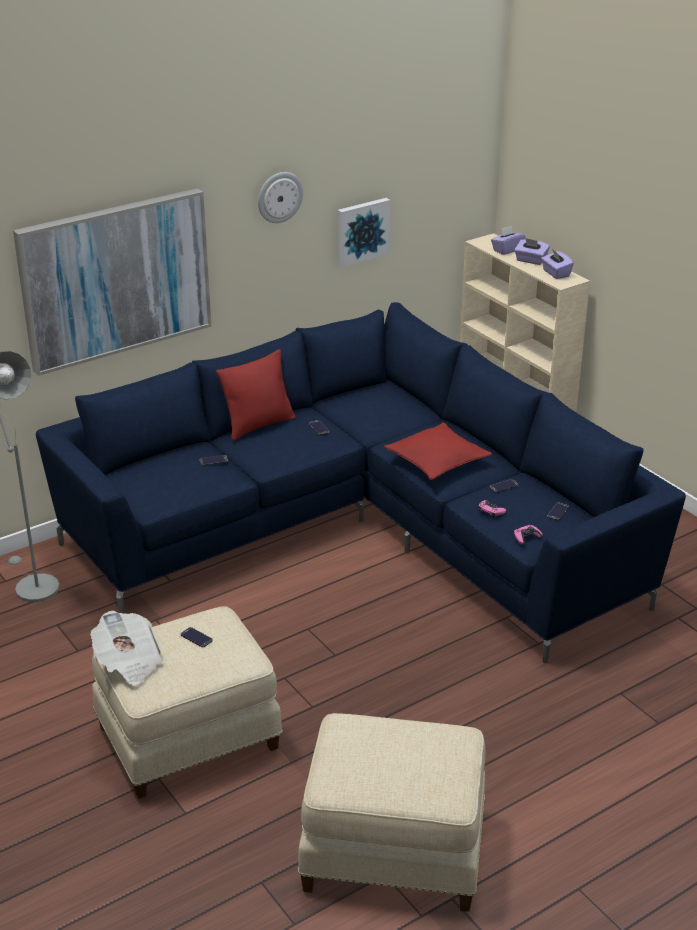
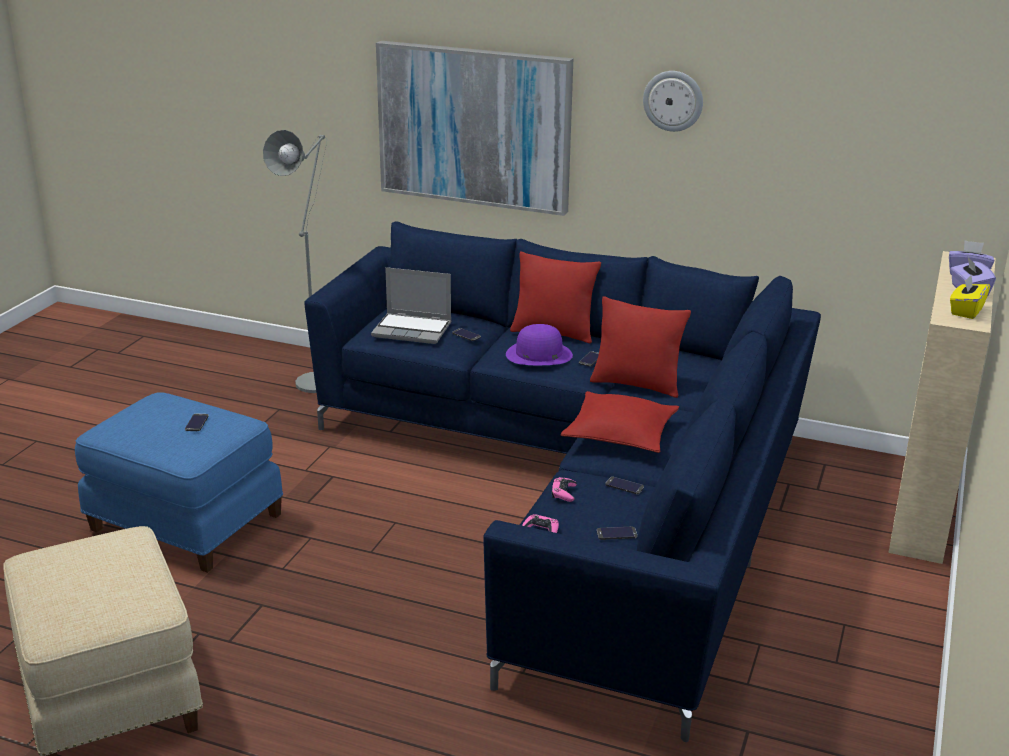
camera: 55 degrees right, 5 degrees down
(128, 662) = (137, 408): newspaper -> none
(173, 479) = (413, 330): none -> laptop
(189, 739) = (184, 523): beige ottoman -> blue ottoman
(286, 444) = (538, 354): none -> purple hat
(361, 231) = (782, 181): picture -> none
(371, 427) = (636, 384): none -> red pillow
(555, 273) = (966, 311): purple tissue box -> yellow tissue box

